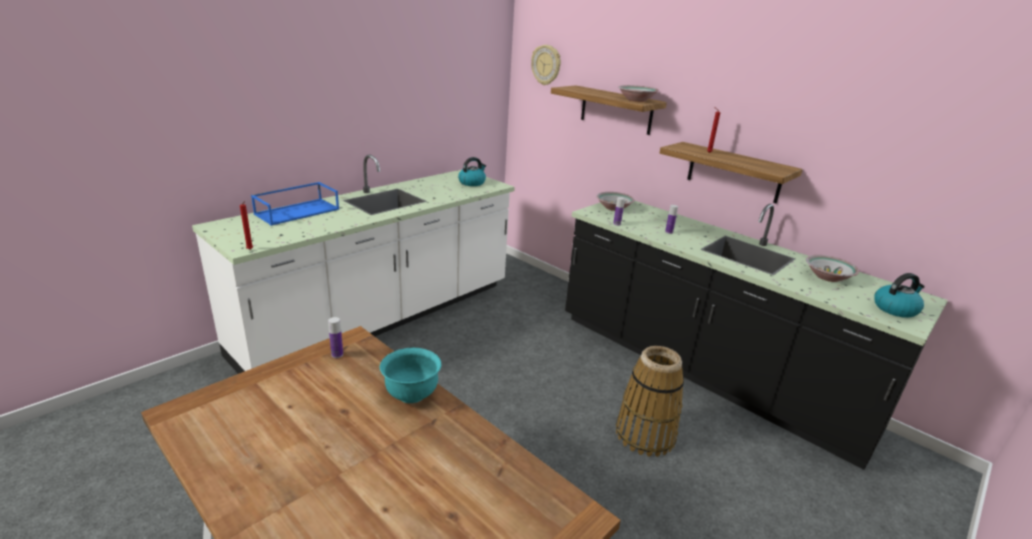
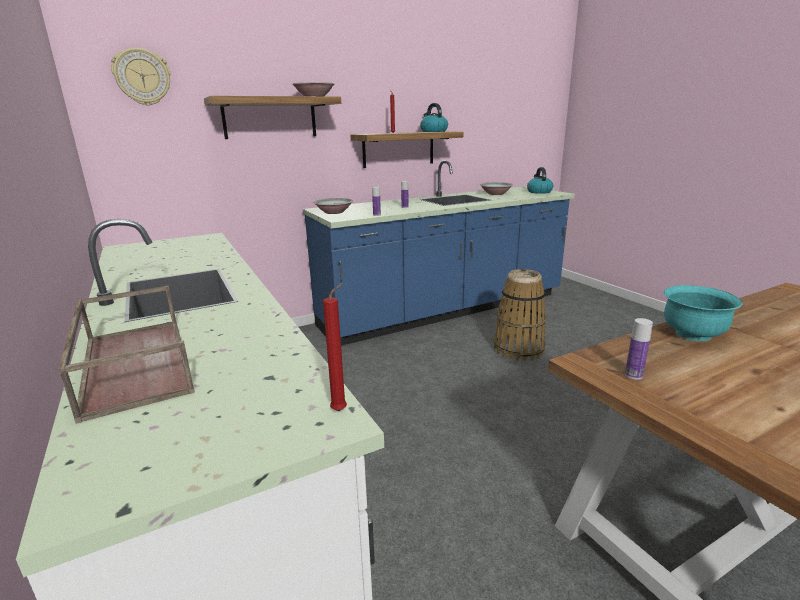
camera: 70 degrees left, 5 degrees down
(298, 211) = (133, 363): blue tray -> brown tray
(472, 182) = (175, 246): kettle -> kettle (433, 131)
(703, 372) = (445, 311): black counter -> blue counter

